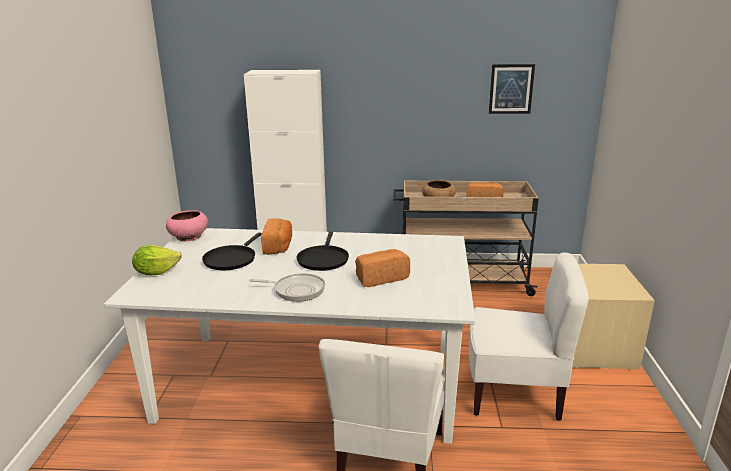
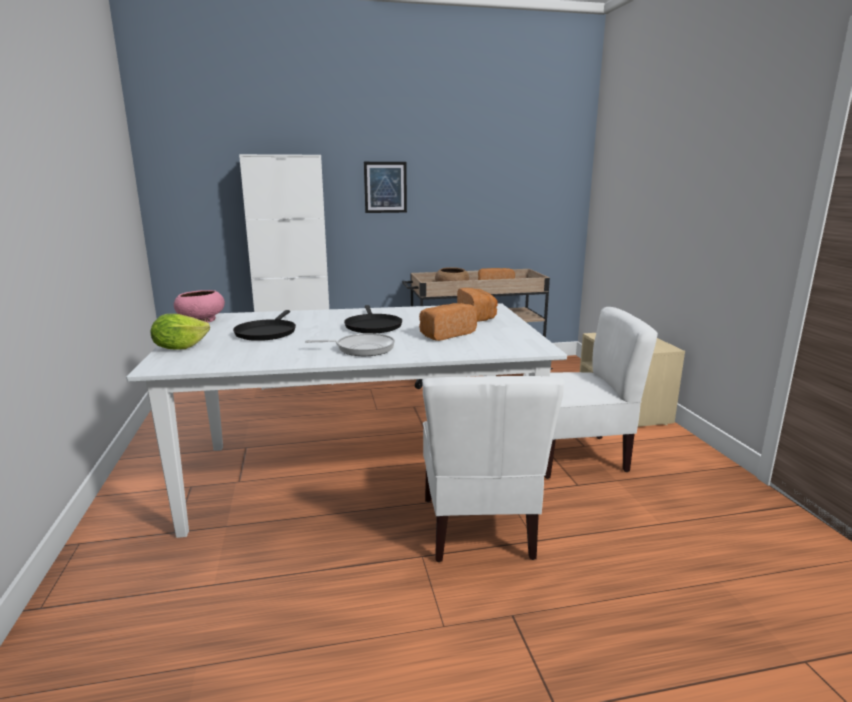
camera: 15 degrees left, 5 degrees down
(278, 246) = (314, 320): bread -> bread (477, 316)
(511, 89) = (509, 177): picture -> picture (385, 187)

